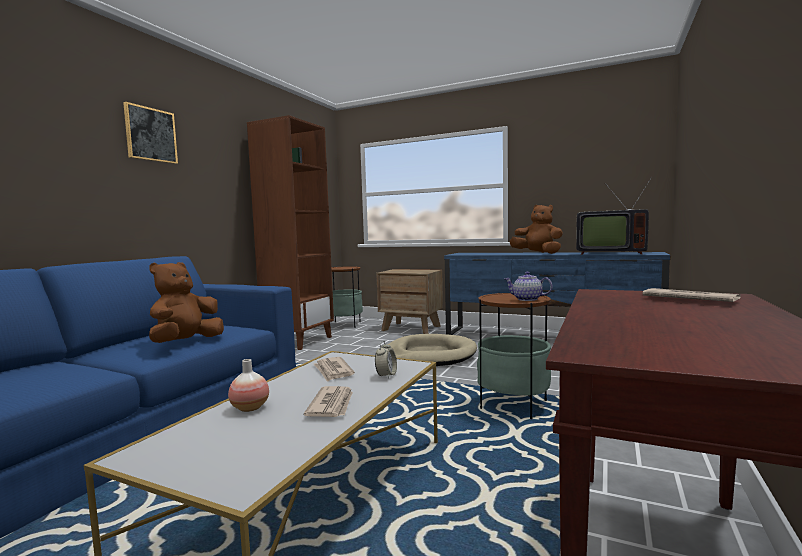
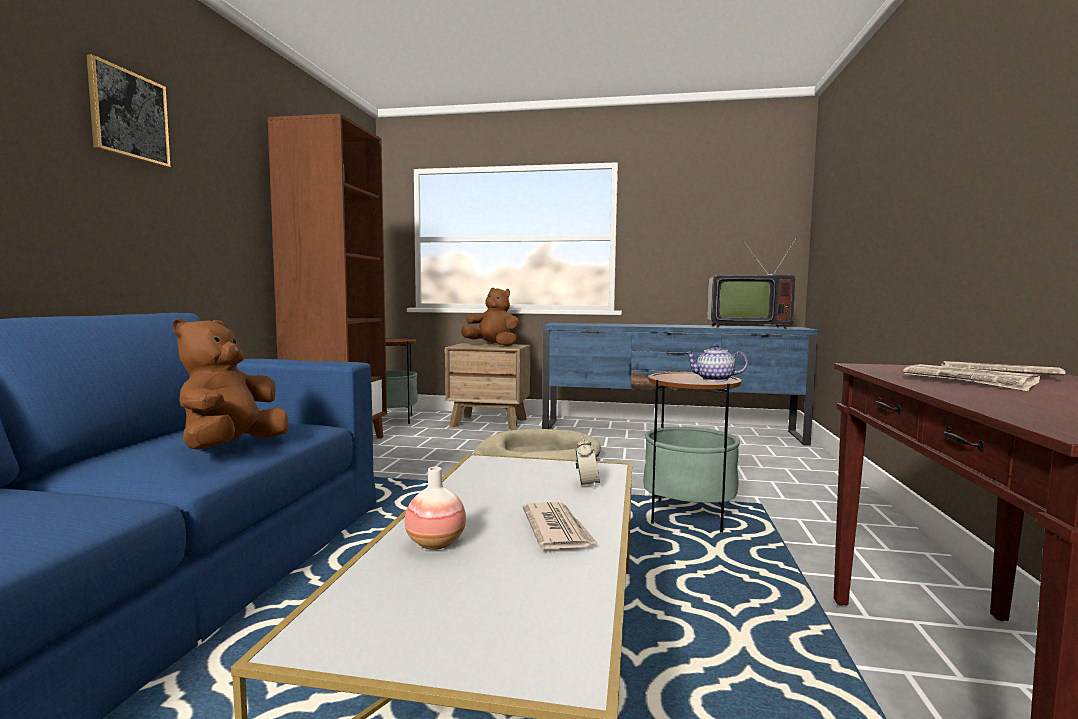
camera: 15 degrees left, 0 degrees up
(333, 371) = (504, 482): newspaper -> newspaper (968, 382)
(537, 253) = (660, 325): brown plush toy -> brown plush toy (492, 345)

